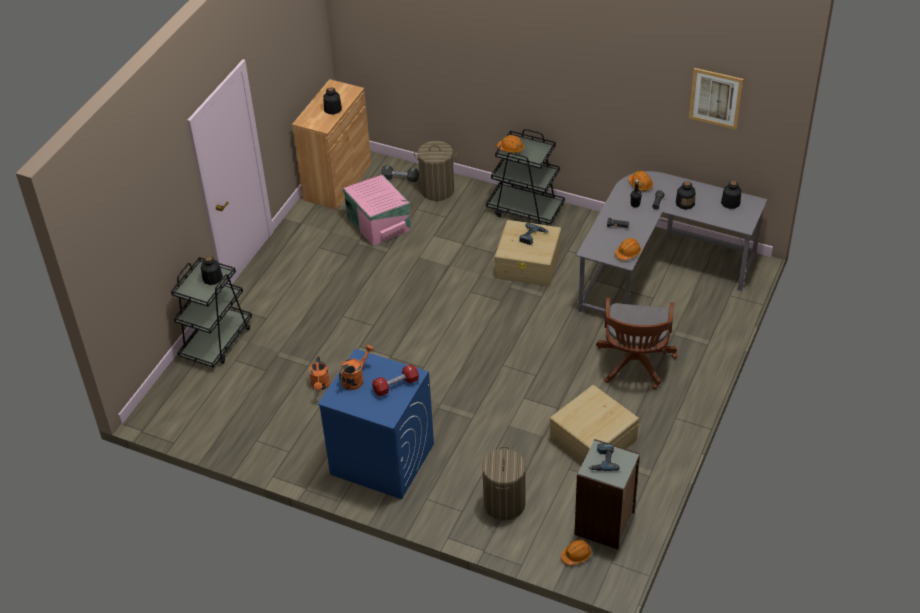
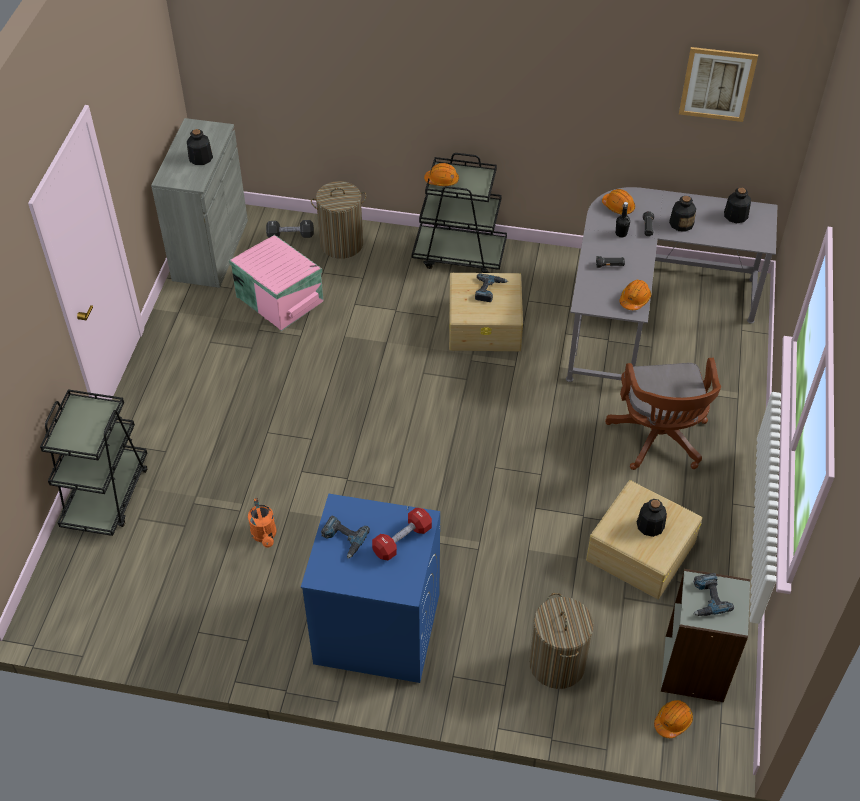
camera: 15 degrees left, 5 degrees up
(212, 278) = (94, 418): bottle -> bottle (650, 525)
(337, 181) = (210, 250): brown cabinet -> grey cabinet
(355, 379) = (343, 539): orange watering can -> power drill

